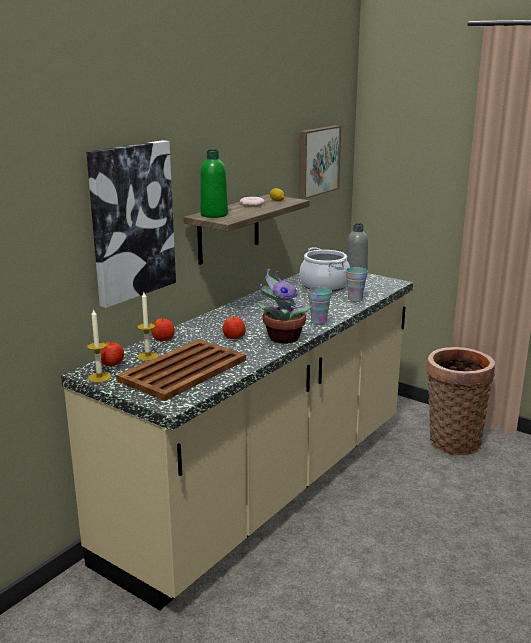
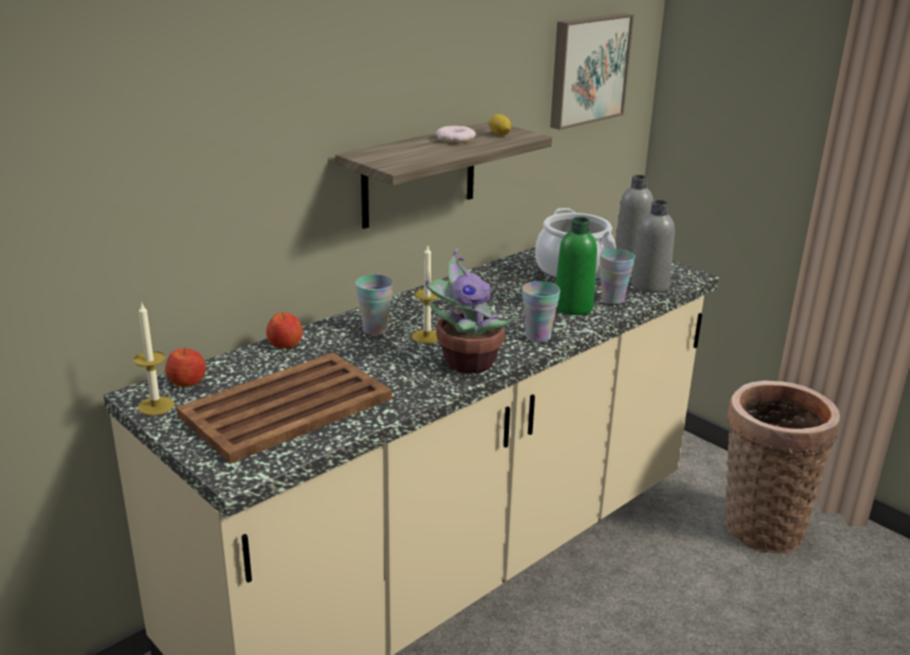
camera: 10 degrees right, 5 degrees up
(131, 221) = (236, 161): picture -> none
(148, 356) = (246, 374): candle -> candle (427, 336)
(214, 215) = (383, 154): green bottle -> green bottle (573, 307)
(216, 326) = (375, 329): none -> cup
(234, 337) = (392, 352): apple -> none
(374, 290) = (649, 286): none -> grey bottle

